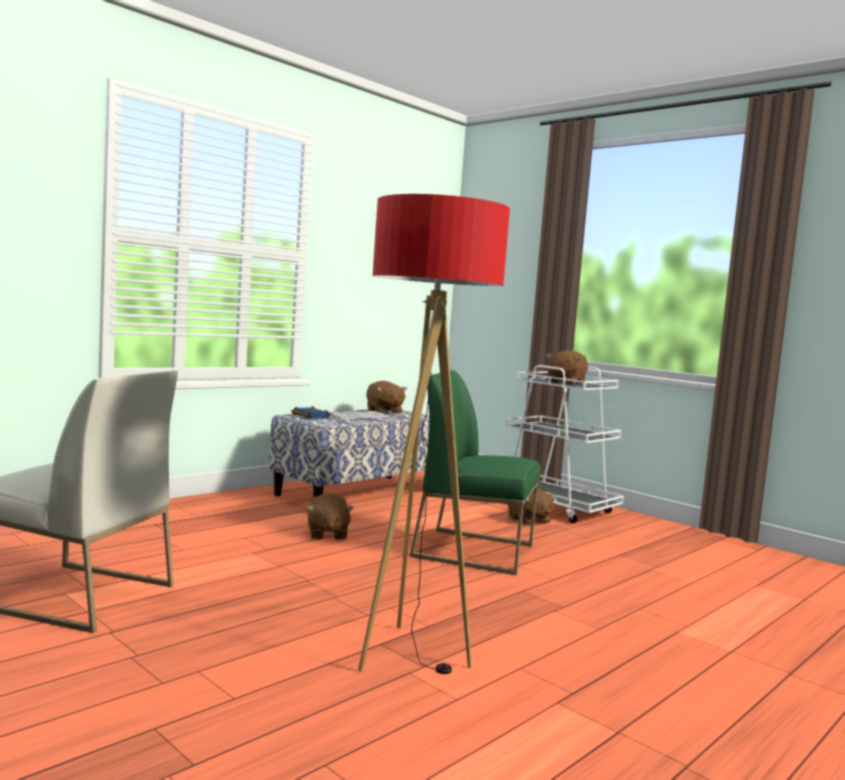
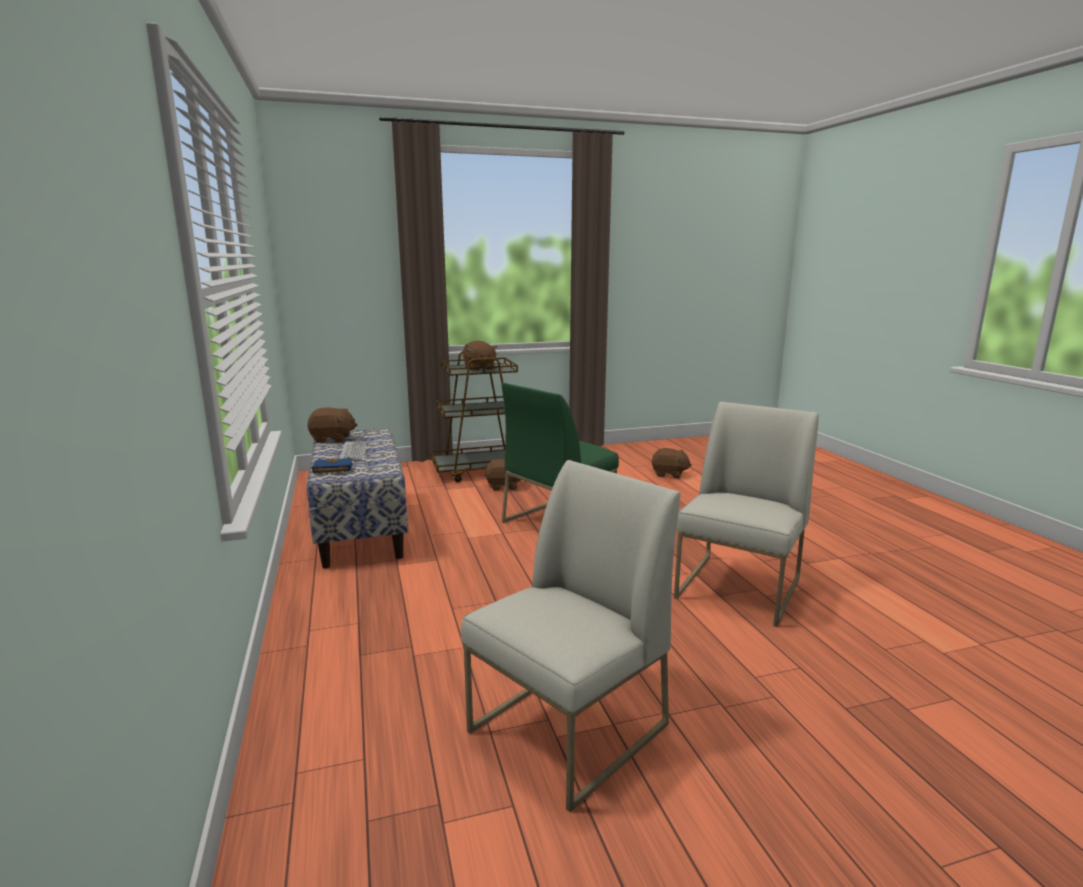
camera: 60 degrees left, 10 degrees up
(327, 534) = (476, 567): brown plush toy -> brown plush toy (669, 474)
(410, 654) = (739, 589): floor lamp -> white chair
(555, 507) = (482, 470): white cart -> brown cart

